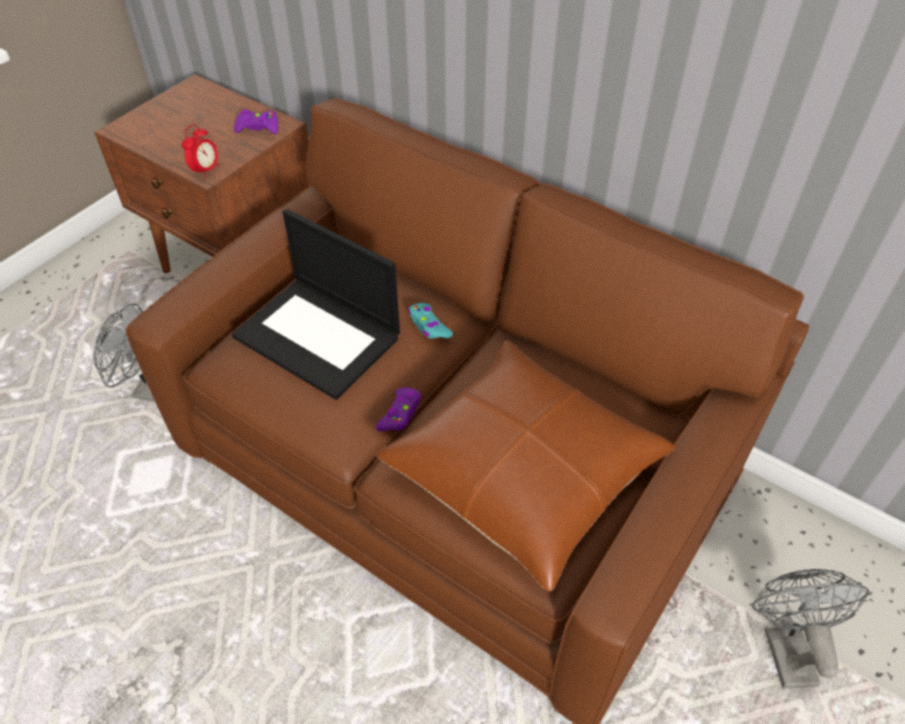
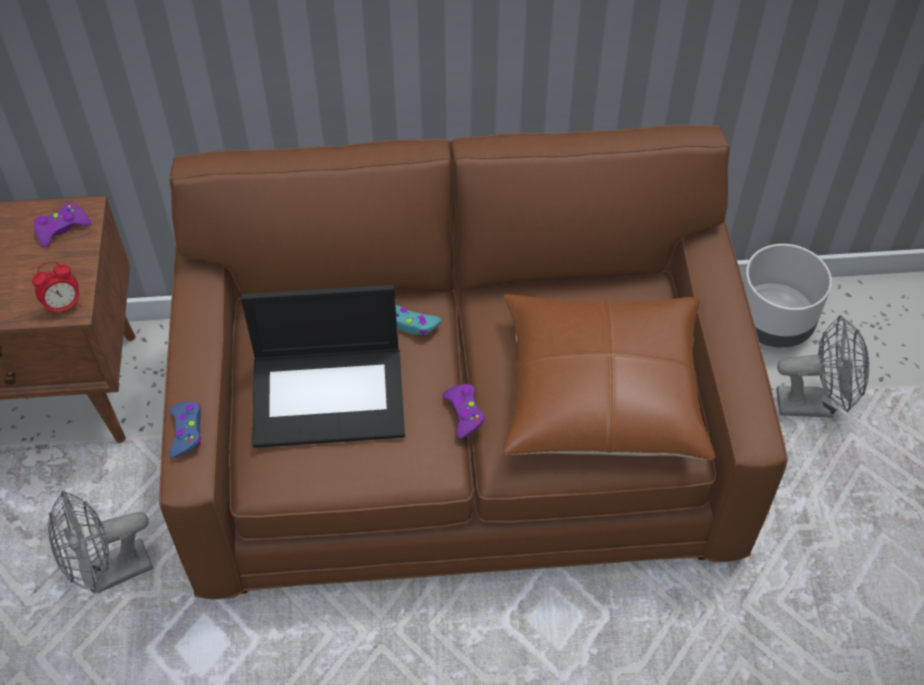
camera: 40 degrees left, 5 degrees up
(187, 291) = (187, 432): none -> blue game controller
(205, 170) = (64, 306): alarm clock -> alarm clock turned 75 degrees clockwise
(785, 647) = (813, 403): grey fan -> grey fan turned 135 degrees clockwise
(807, 550) = (773, 321): none -> grey planter

